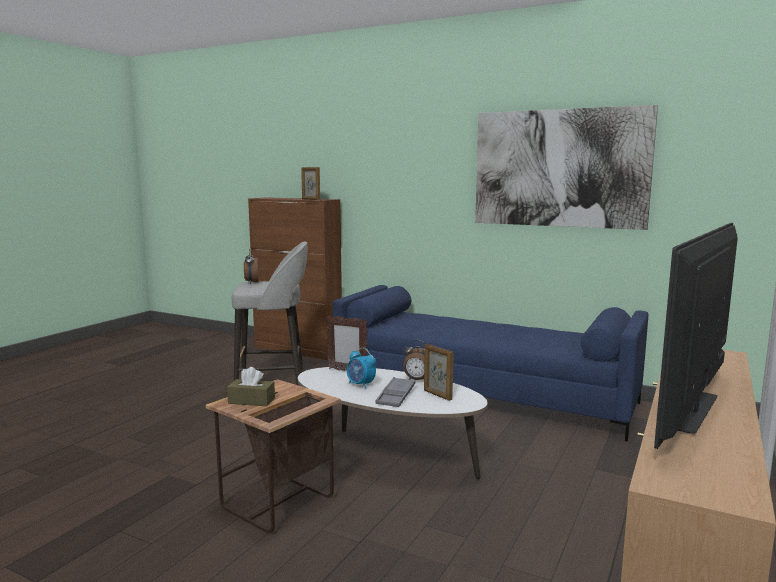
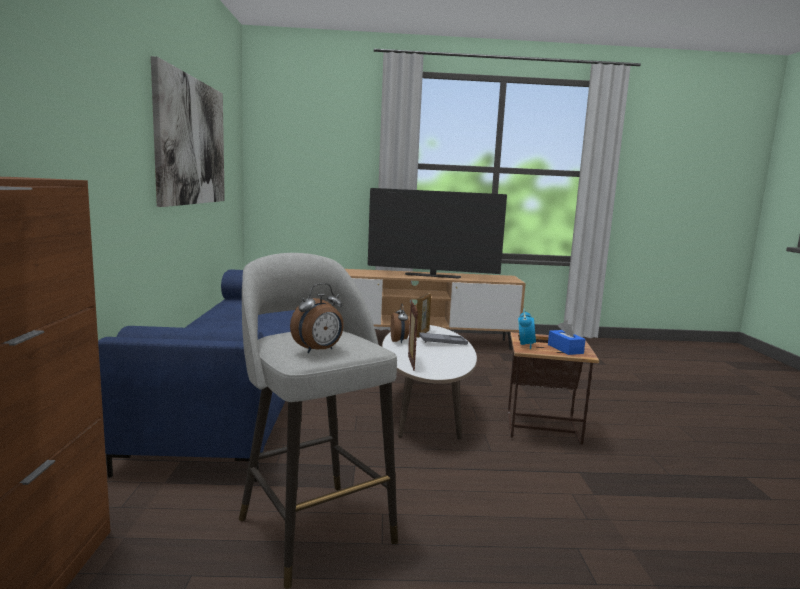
camera: 120 degrees left, 0 degrees up
(251, 401) = (565, 349): brown tissue box -> blue tissue box
(310, 199) = (44, 178): picture frame -> none
(361, 385) = (437, 354): alarm clock -> alarm clock (525, 345)

